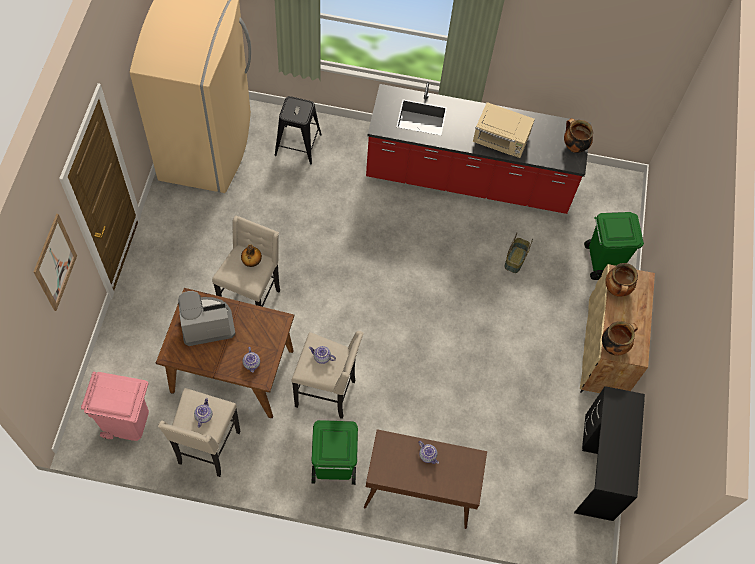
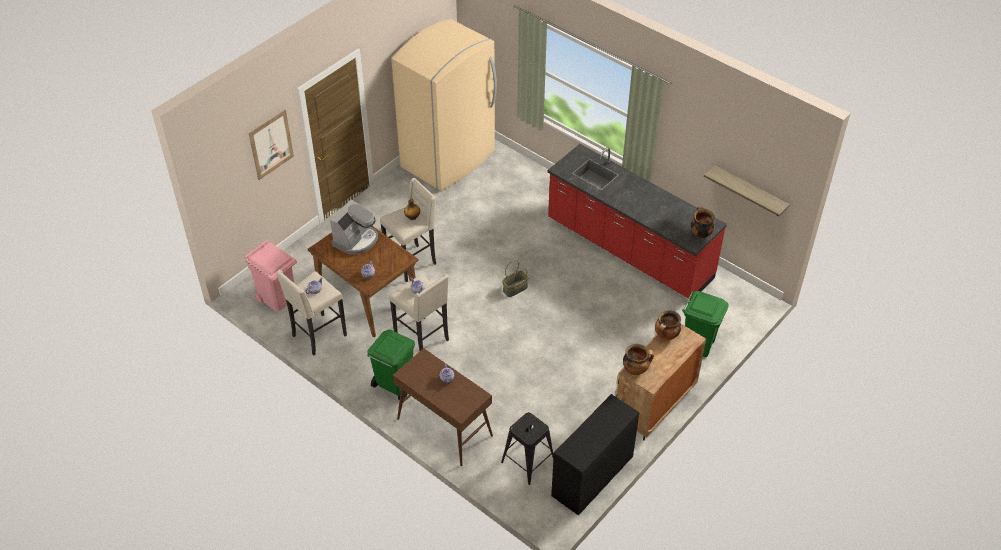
camera: 35 degrees right, 15 degrees down
(206, 323) = (356, 240): coffee machine -> coffee machine turned 105 degrees clockwise
(298, 145) = (515, 182): black stool -> black stool (528, 462)
(501, 141) = (644, 209): beige microwave -> none
(515, 260) = (627, 315): basket -> basket (515, 289)
(615, 82) = (749, 192): none -> shelf

